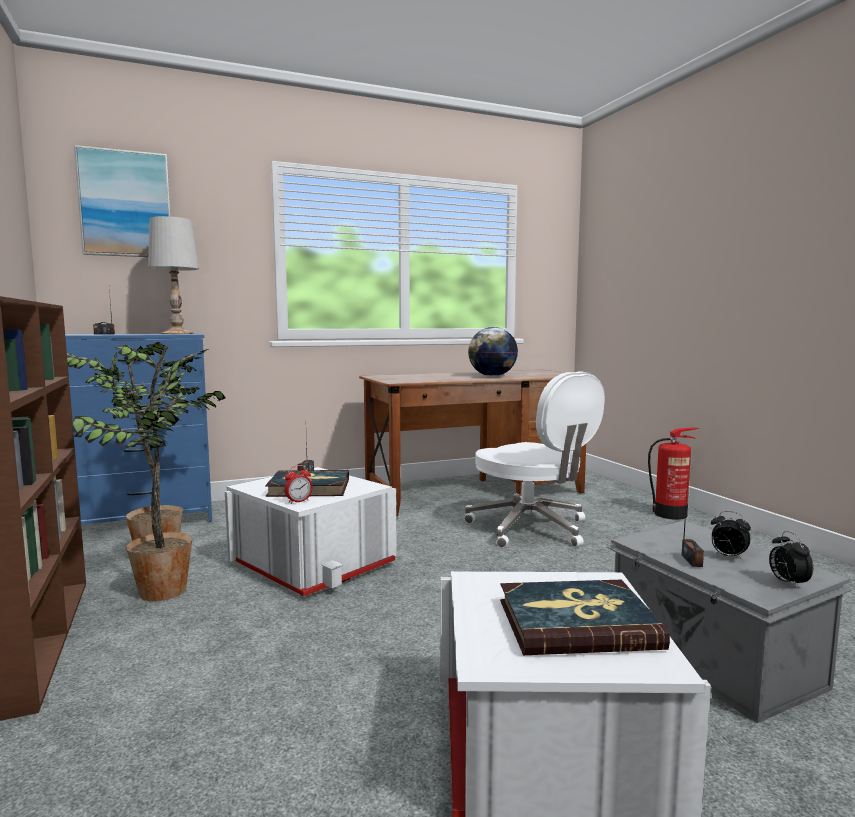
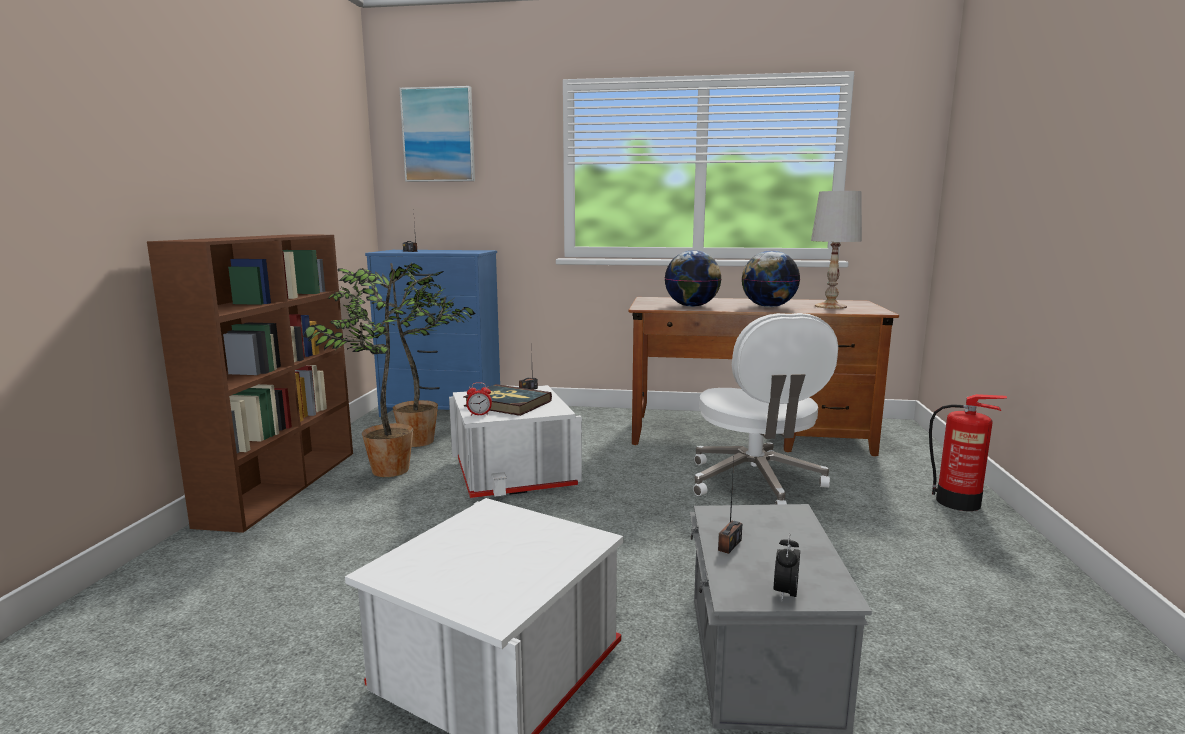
camera: 30 degrees right, 5 degrees up
(178, 334) = (467, 251): white table lamp -> white table lamp (831, 306)
(433, 379) = (692, 306): none -> globe
(576, 623) = (497, 564): book -> none
(728, 557) = (775, 551): alarm clock -> none

